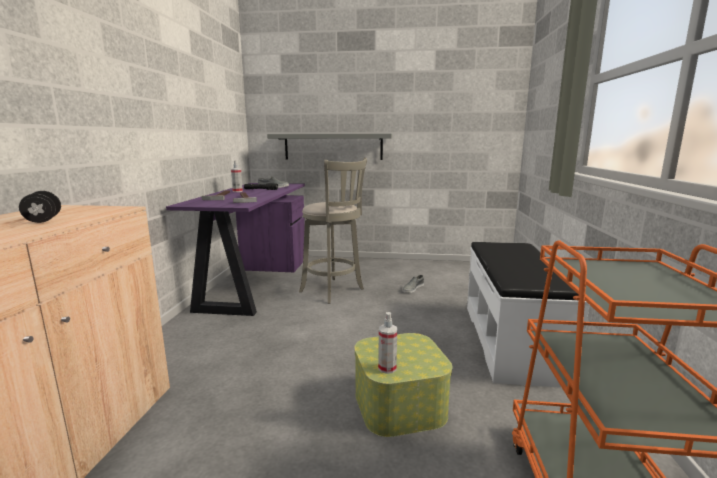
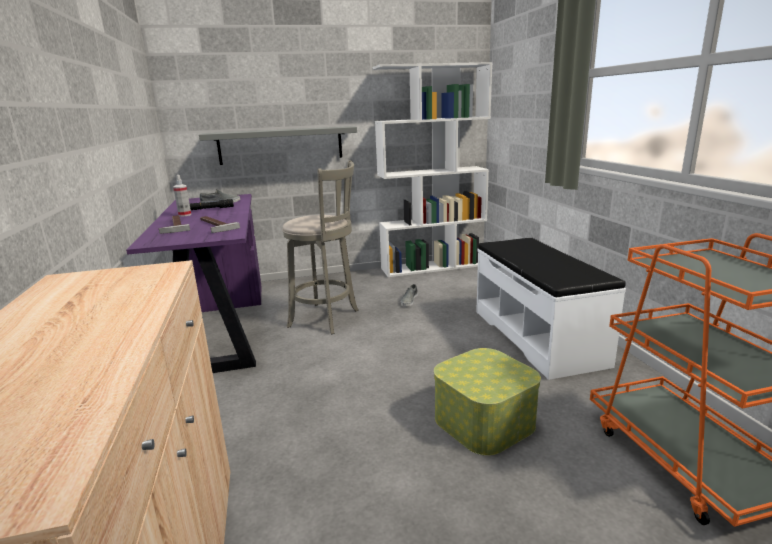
camera: 20 degrees left, 5 degrees up
(43, 220) = (110, 301): black dumbbell -> none
(387, 368) = (485, 388): spray bottle -> none
(456, 264) = (433, 266): none -> white bookcase

